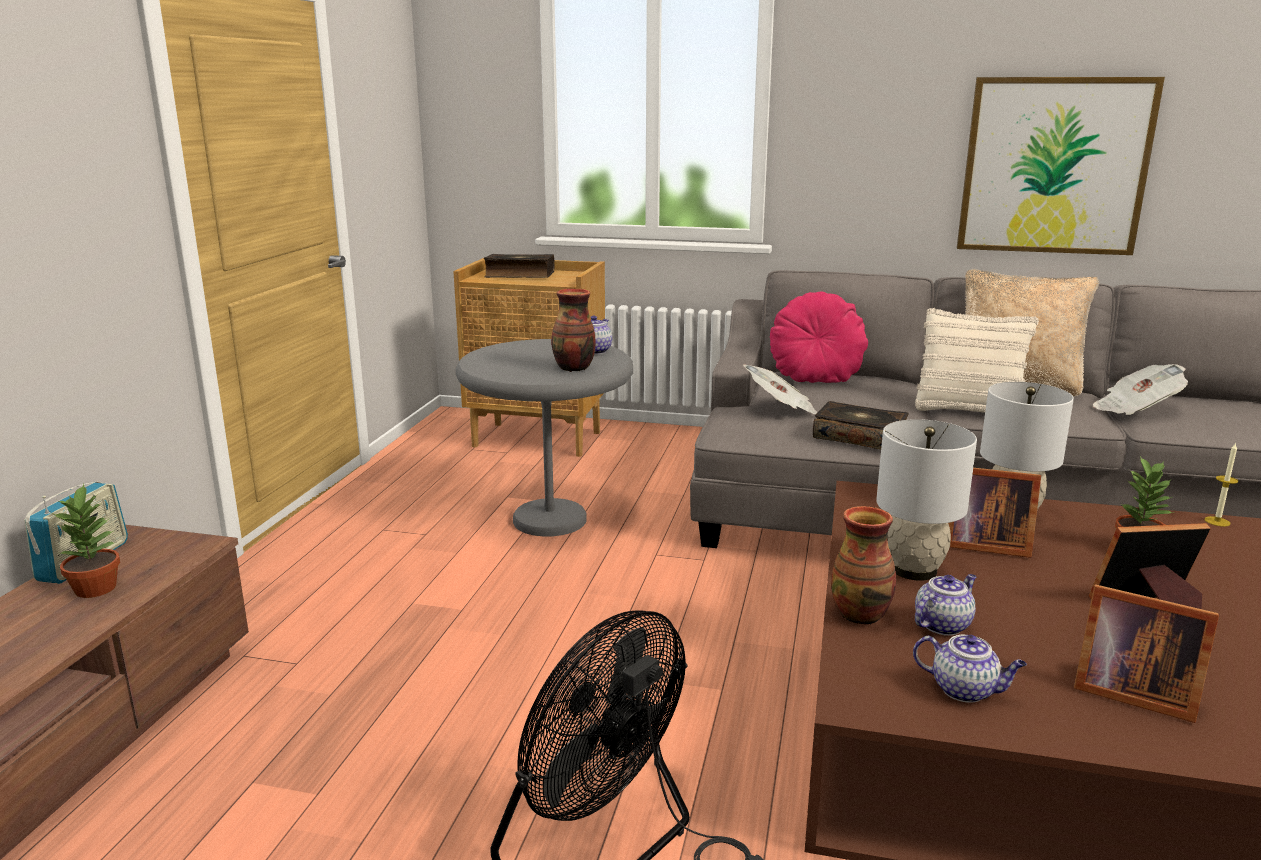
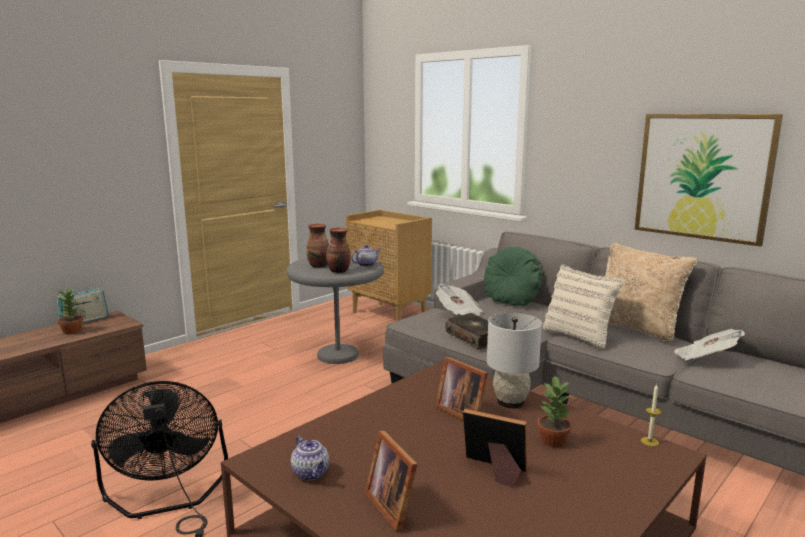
camera: 30 degrees right, 5 degrees down
(519, 275) = (383, 221): book -> none
(815, 380) = (511, 303): pink pillow -> green pillow
(861, 614) = (329, 425): vase -> vase (319, 266)
(913, 569) = (397, 413): white table lamp -> none
(942, 624) = (359, 442): teapot -> none

